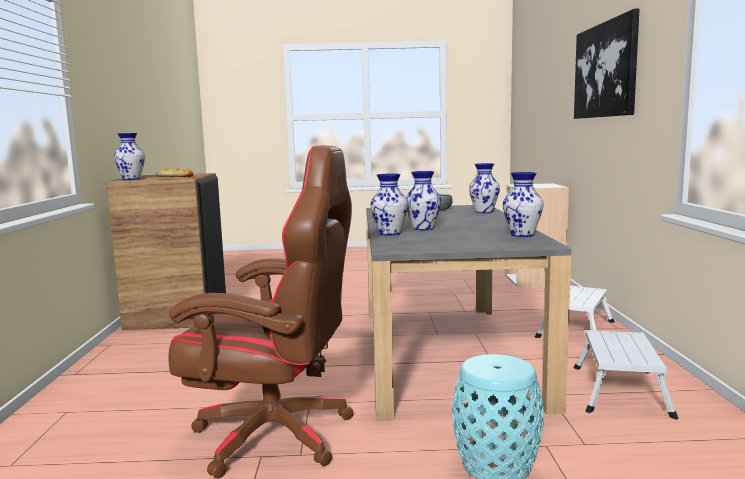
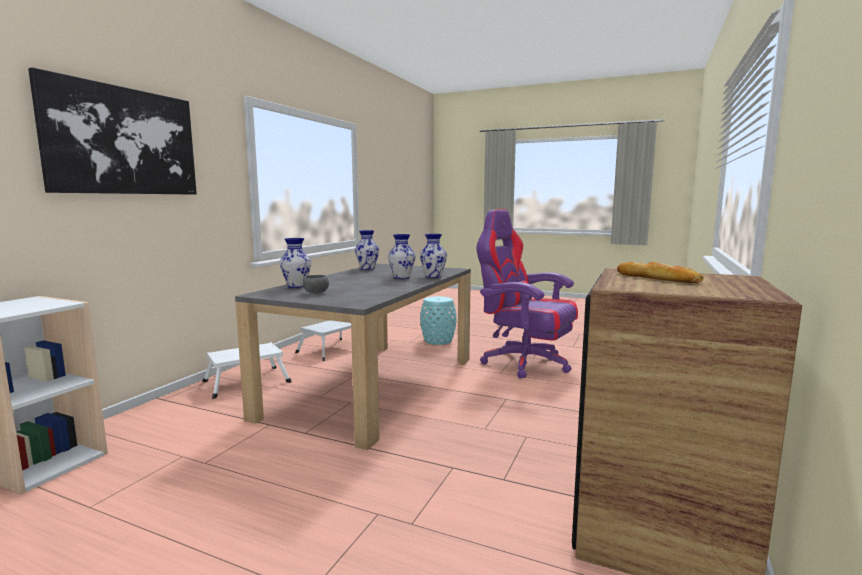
camera: 155 degrees left, 0 degrees up
(131, 179) = (725, 276): vase -> none
(272, 435) = (526, 363): brown office chair -> purple office chair

